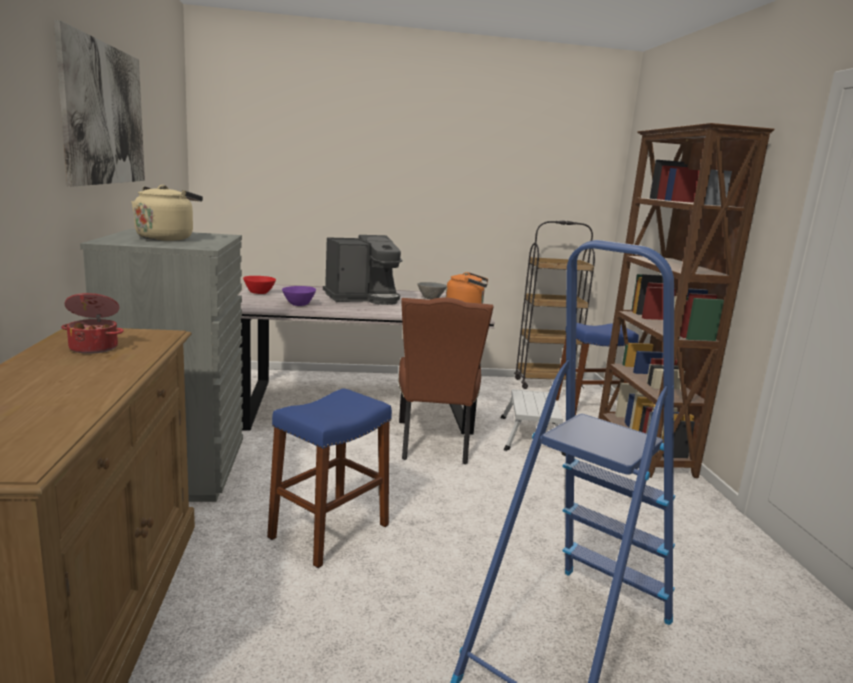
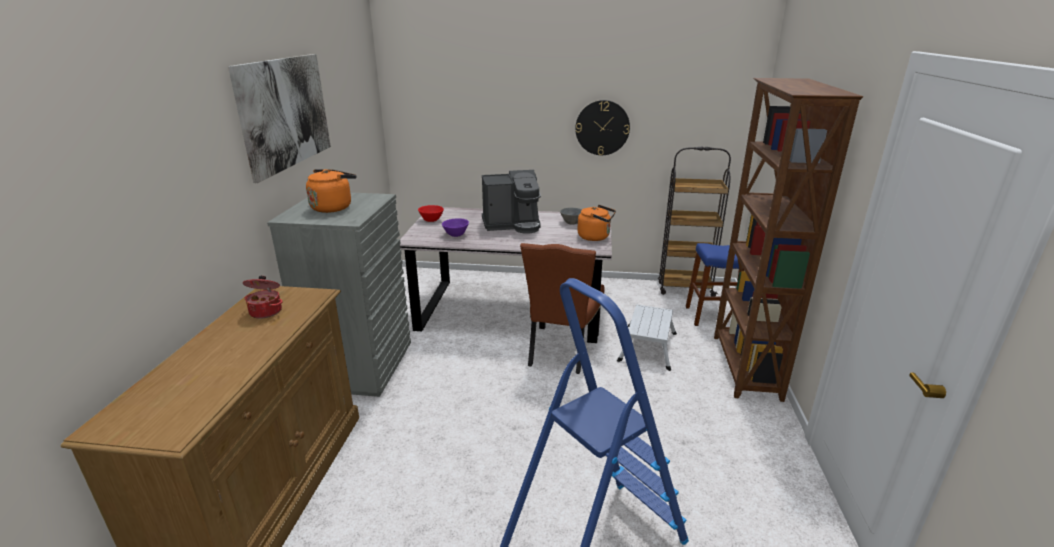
camera: 15 degrees right, 10 degrees up
(167, 238) = (333, 207): beige kettle -> orange kettle
(329, 531) = (450, 430): blue stool -> none
(455, 198) = (602, 128): none -> wall clock

